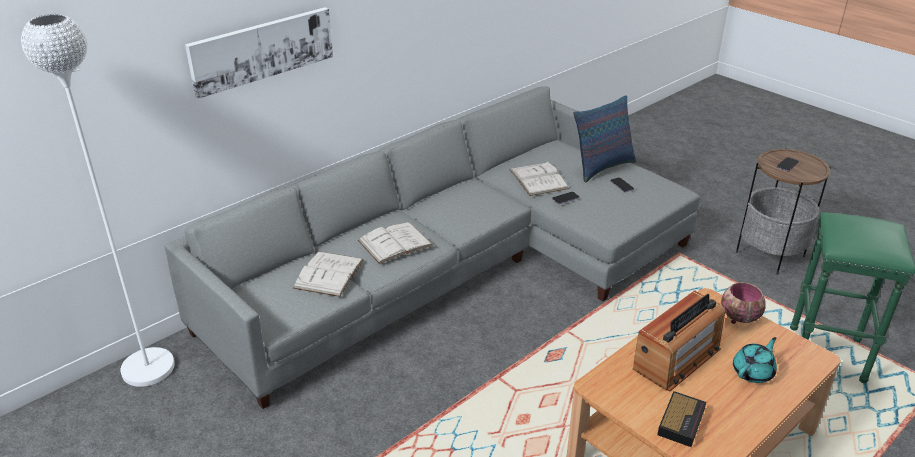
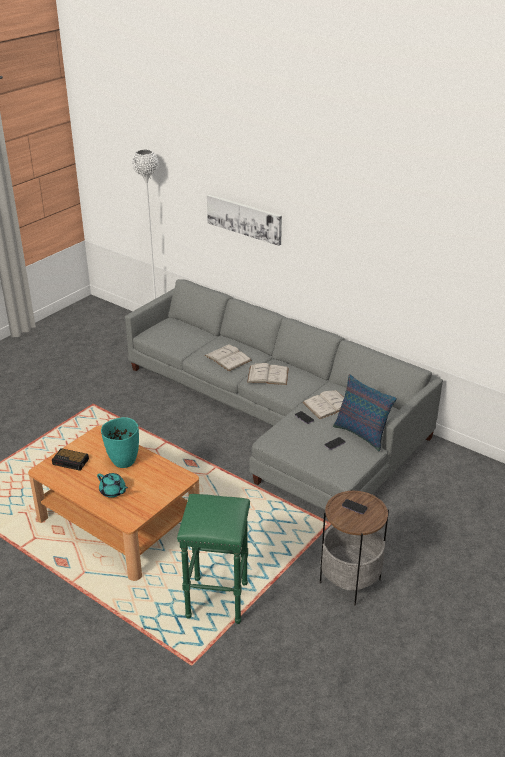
camera: 80 degrees right, 0 degrees up
(329, 274) = (192, 342): white book -> white book (268, 375)
(677, 358) = (123, 462): radio -> turquoise vase
(738, 317) = (168, 489): bowl -> none

